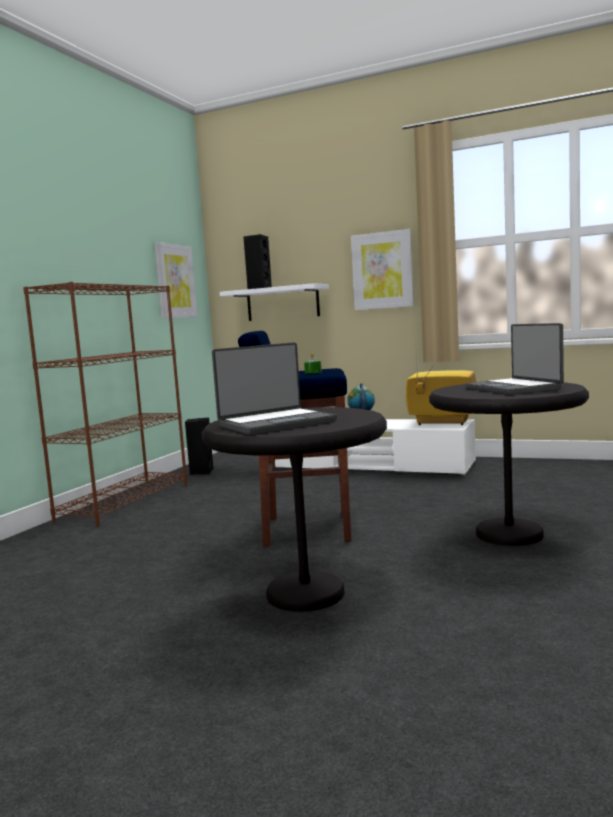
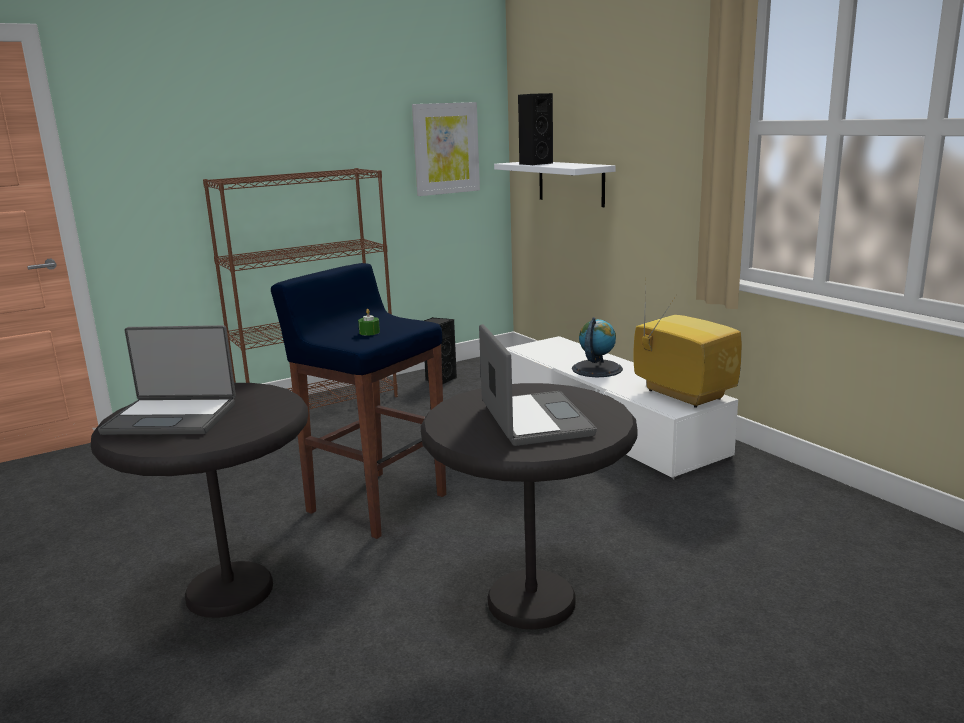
camera: 35 degrees right, 10 degrees up
(382, 270) = (672, 155): picture -> none
(514, 388) = (533, 420): laptop -> laptop turned 150 degrees clockwise

